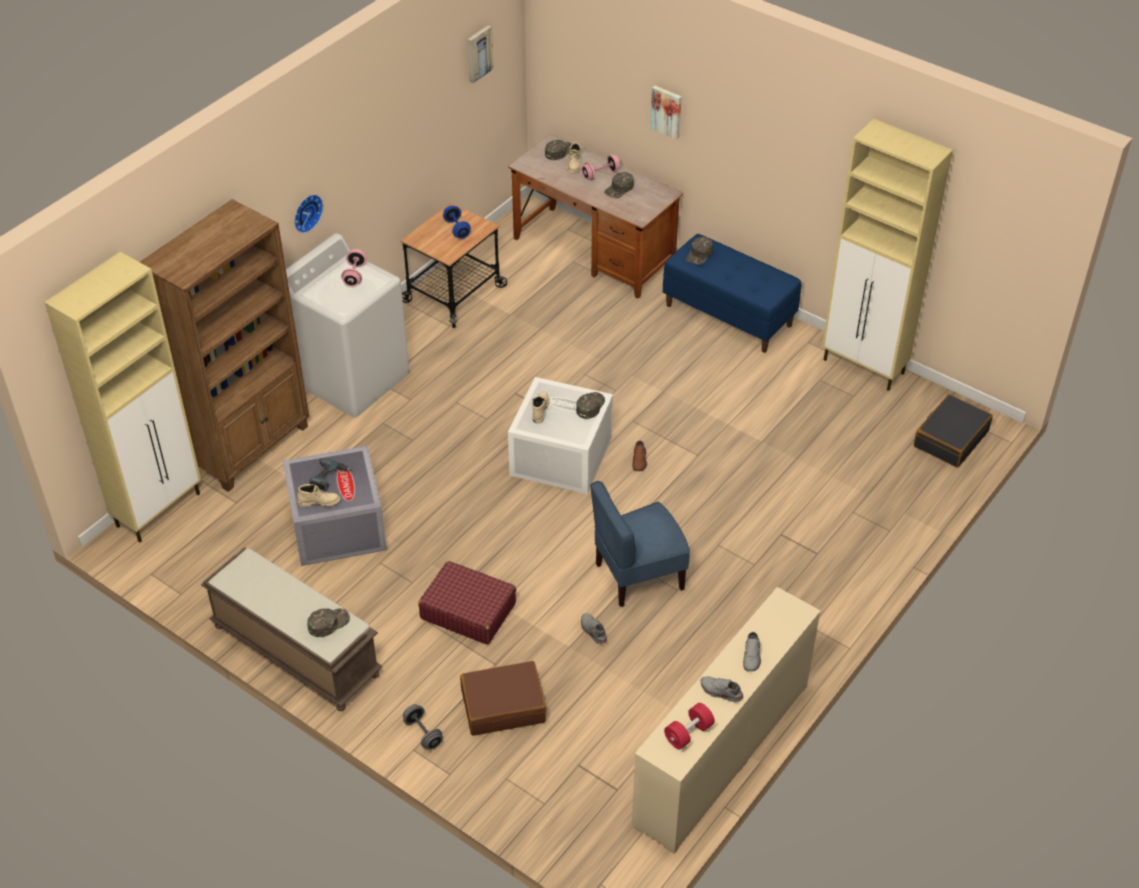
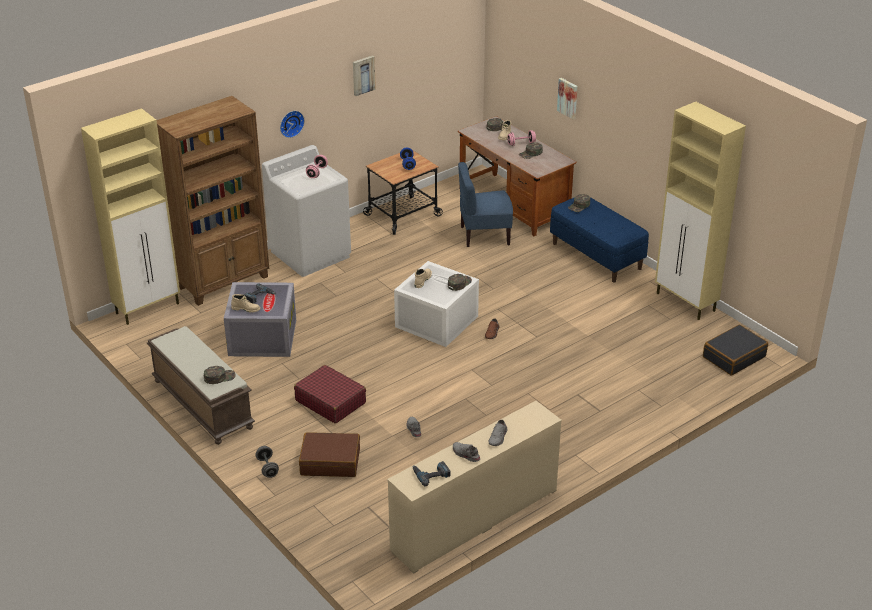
camera: 15 degrees right, 10 degrees down
(478, 53) = (443, 43): picture -> picture (363, 75)
(638, 576) = (461, 402): blue chair -> blue chair (484, 235)
(688, 733) = (431, 474): red dumbbell -> power drill

